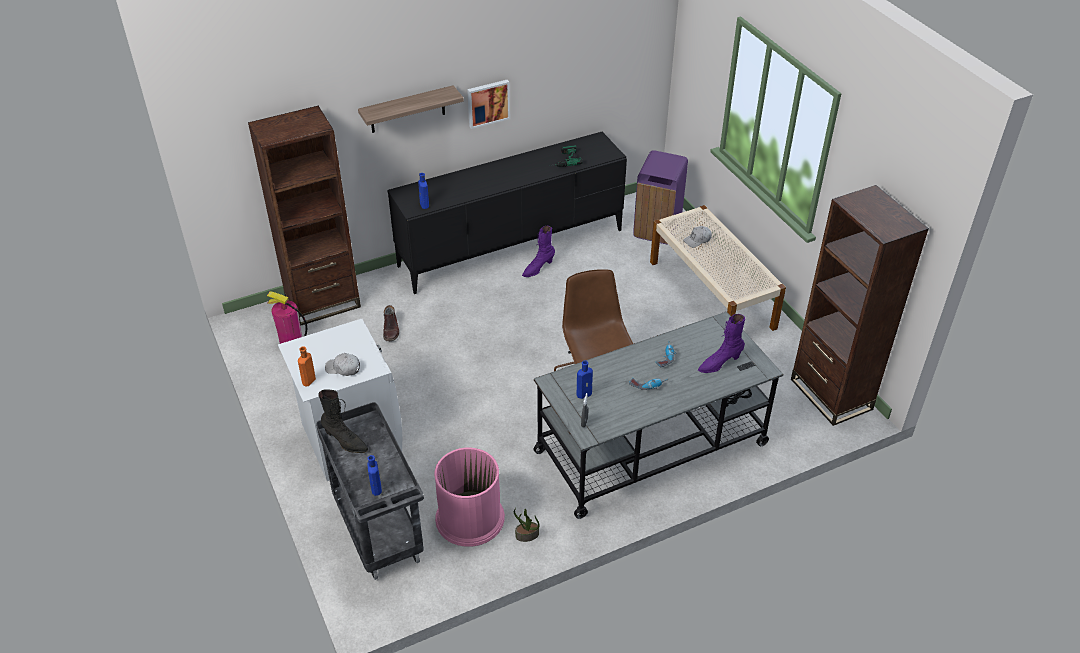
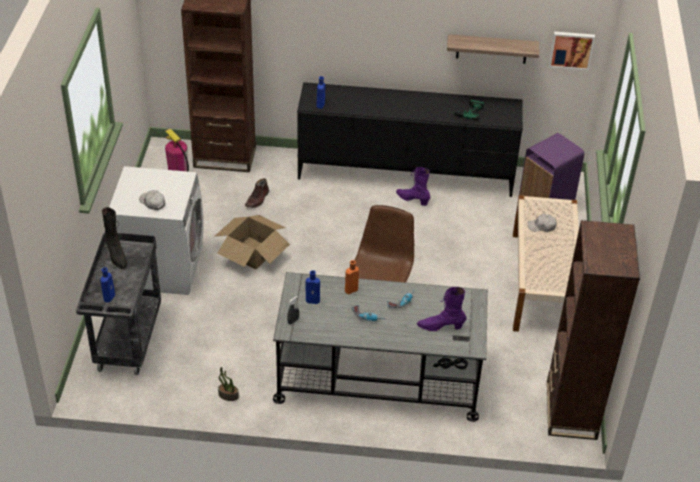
camera: 30 degrees right, 0 degrees up
(308, 381) = (121, 201): orange bottle -> orange bottle (350, 290)
(407, 110) = (331, 19): shelf -> shelf (491, 49)
(430, 383) = (252, 252): none -> cardboard box
(469, 518) = (198, 363): pink trash can -> none
(488, 103) = (408, 37): picture -> picture (571, 49)
(538, 268) = (412, 199): purple boot -> purple boot turned 45 degrees clockwise

